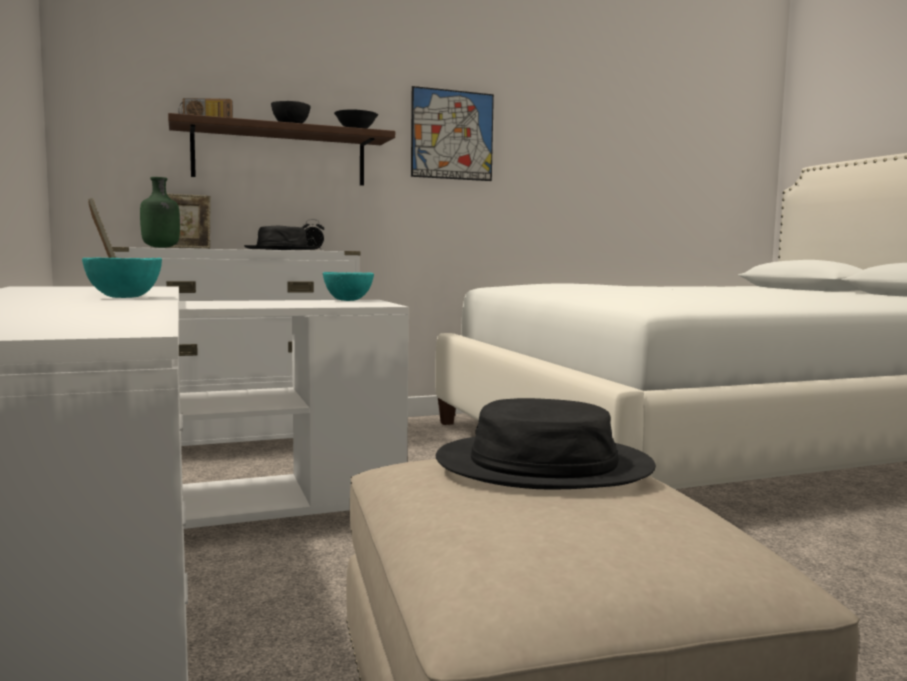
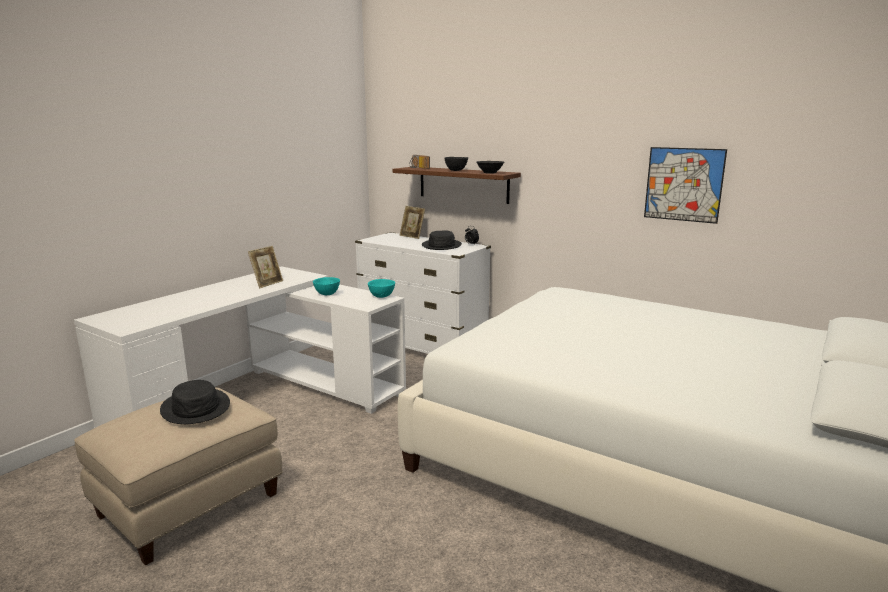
camera: 55 degrees right, 10 degrees up
(123, 297) = (242, 293): turquoise bowl -> turquoise bowl (326, 294)
(161, 247) = (389, 238): green bottle -> none
(452, 135) = (570, 168): picture -> picture (683, 184)

